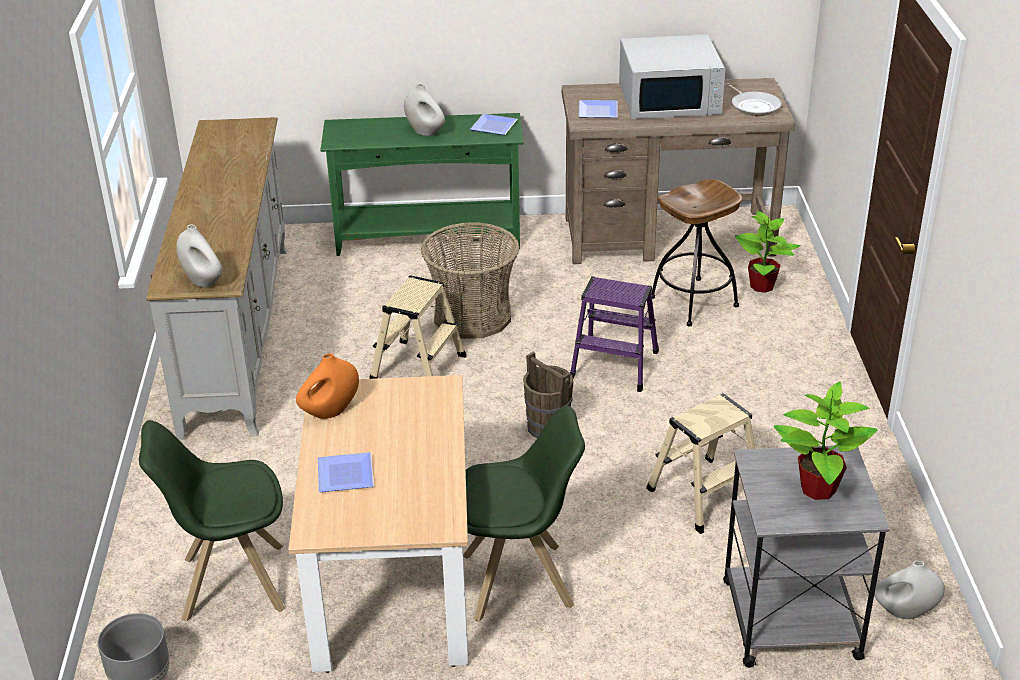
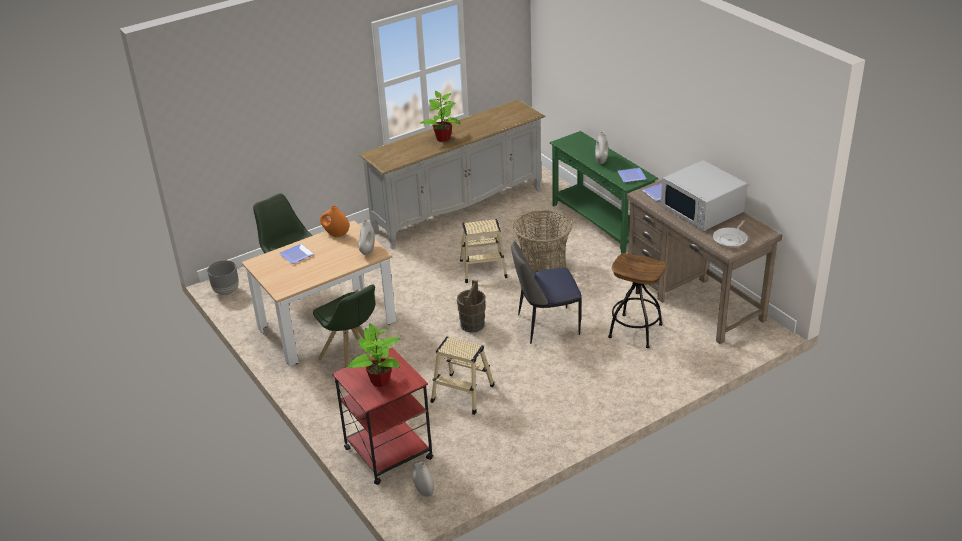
camera: 60 degrees right, 0 degrees up
(203, 281) = (382, 160): white vase -> white vase (367, 251)
(614, 364) = (546, 325): purple step ladder -> chair
(762, 286) = (679, 350): potted plant -> potted plant (443, 138)
(788, 620) = (388, 452): grey cart -> red cart

